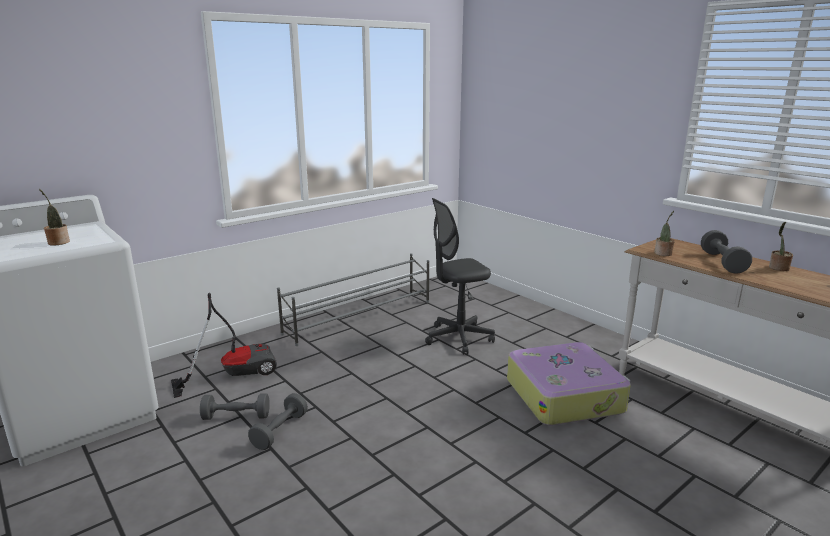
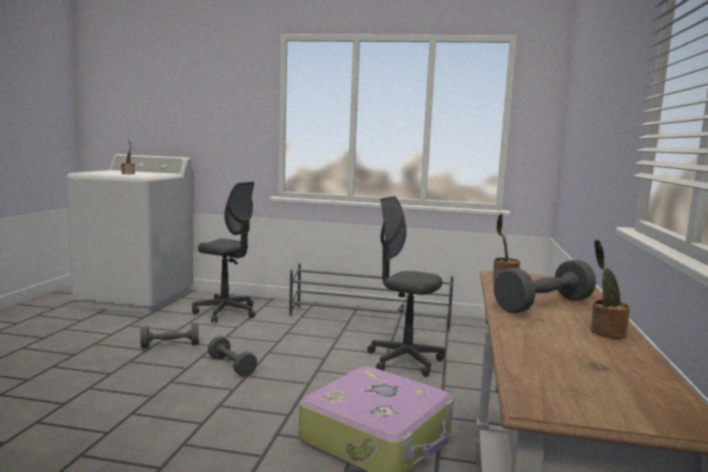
camera: 50 degrees right, 10 degrees down
(234, 373) = (226, 312): vacuum cleaner -> grey office chair
(236, 417) = (173, 330): grey dumbbell -> grey dumbbell (231, 366)

